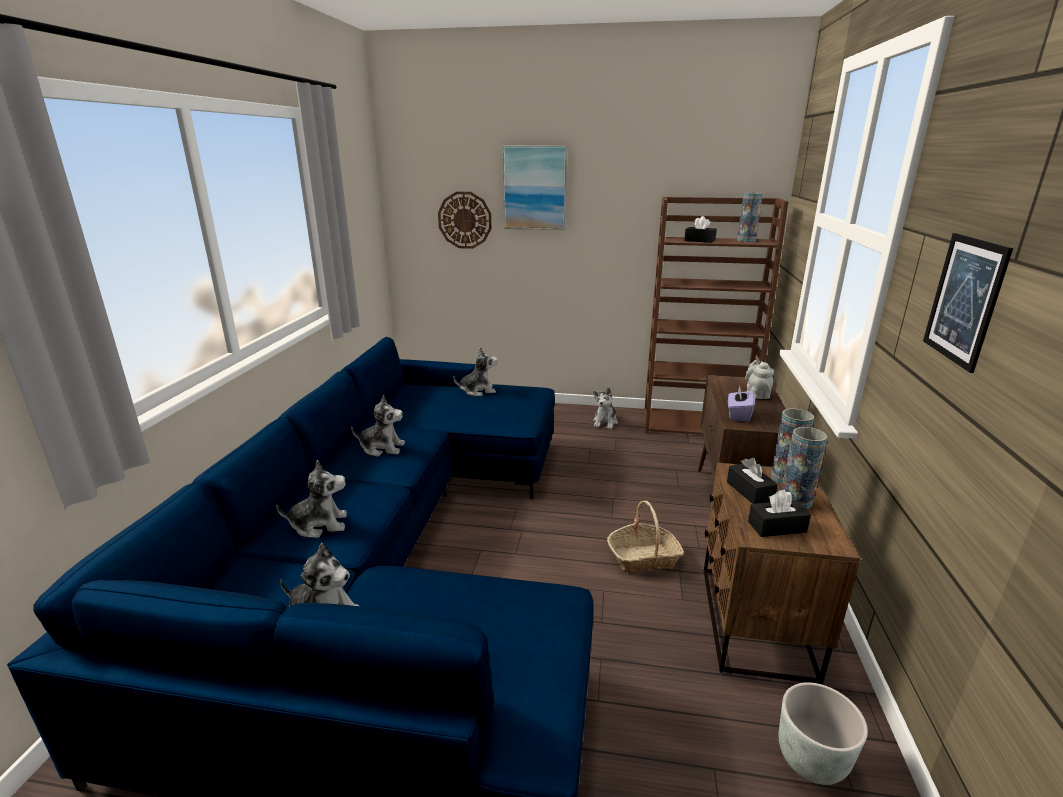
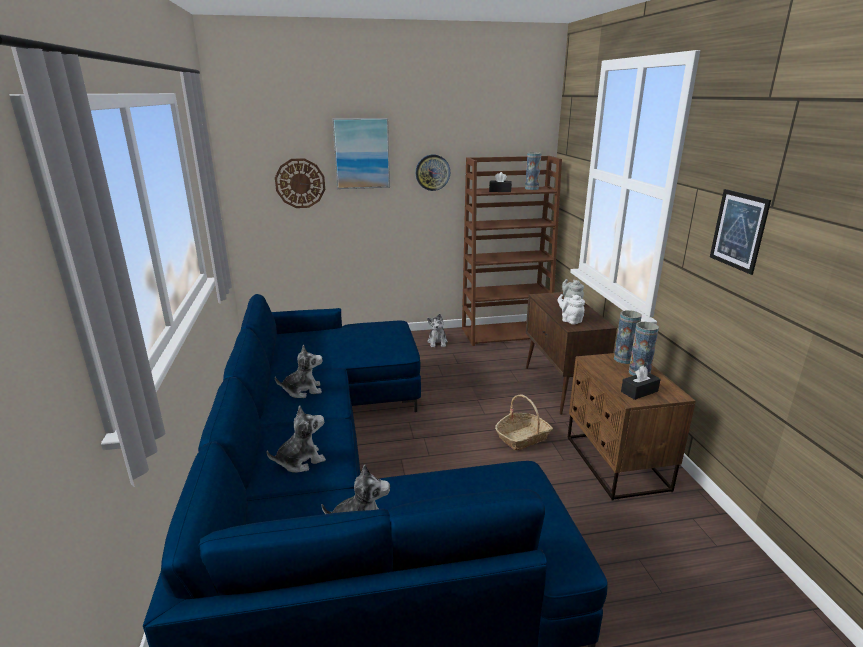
camera: 20 degrees left, 0 degrees up
(478, 391) = (347, 331): plush toy -> none
(619, 214) = (432, 172): none -> wall clock
(738, 415) = (570, 320): purple tissue box -> white teapot
(749, 491) = (608, 372): black tissue box -> none
(811, 762) = (689, 537): grey planter -> none

